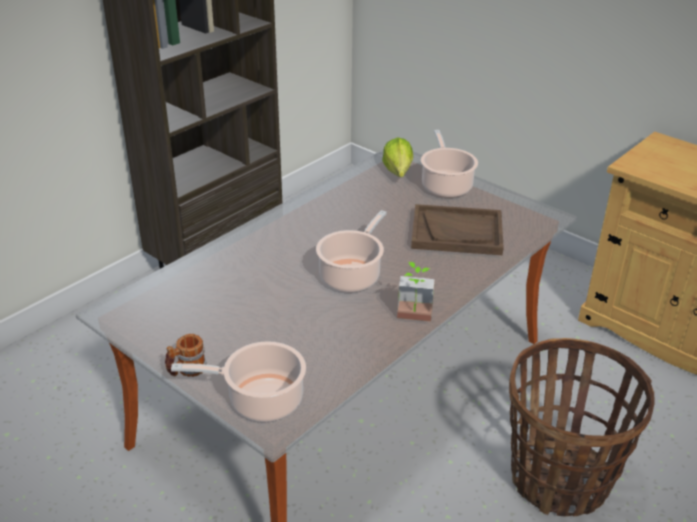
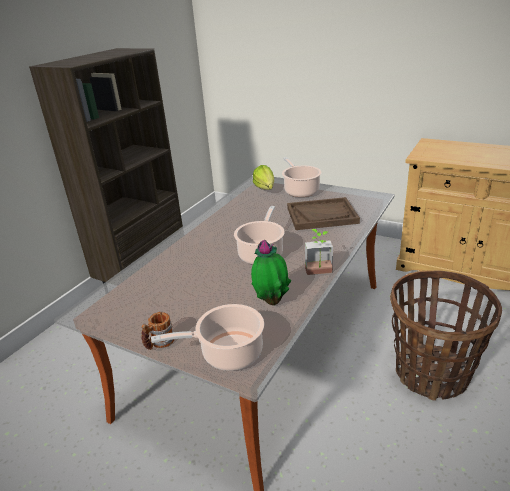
camera: 10 degrees left, 5 degrees down
(337, 344) = (271, 301): none -> potted plant

